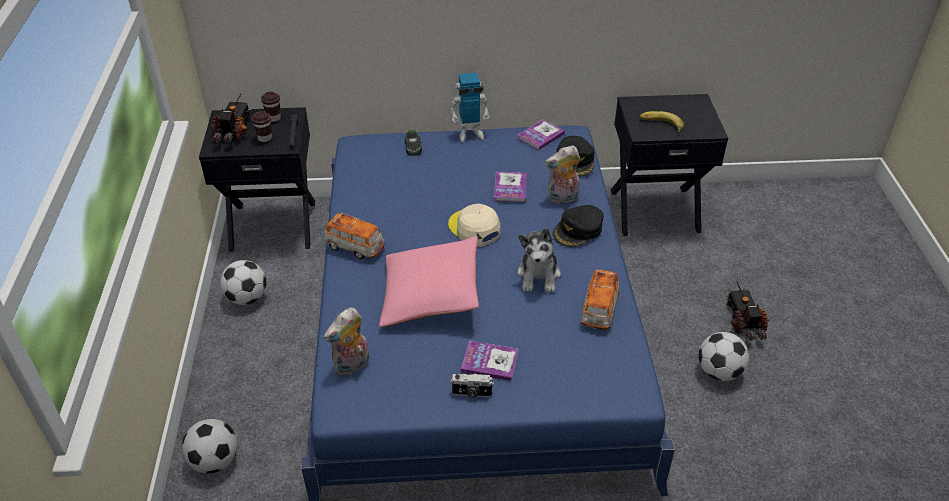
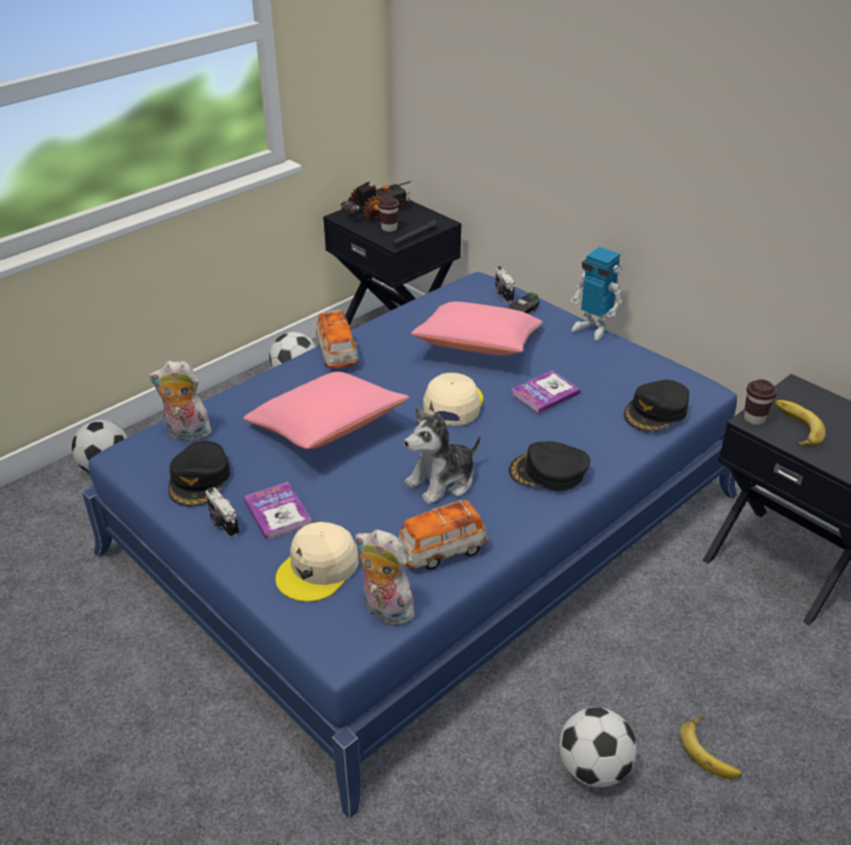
camera: 50 degrees right, 5 degrees down
(274, 118) = (422, 218): brown cup -> brown cup (754, 419)
(384, 142) = (503, 294): none -> camera
(413, 383) = (200, 480): none -> black cap
(426, 185) = (478, 346): none -> pink pillow
(540, 136) = (658, 370): book -> none
(562, 198) = (582, 436): plush toy -> plush toy (384, 610)
(562, 370) = (318, 569): none -> beige cap
(744, 321) = (712, 751): toy truck -> banana

